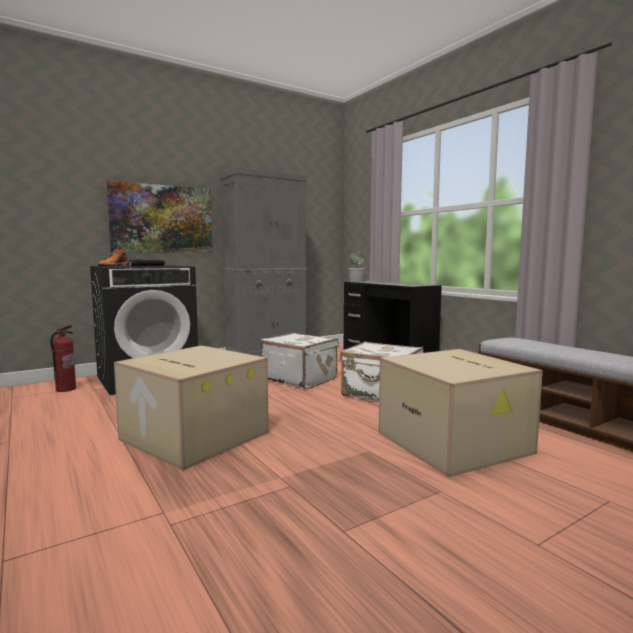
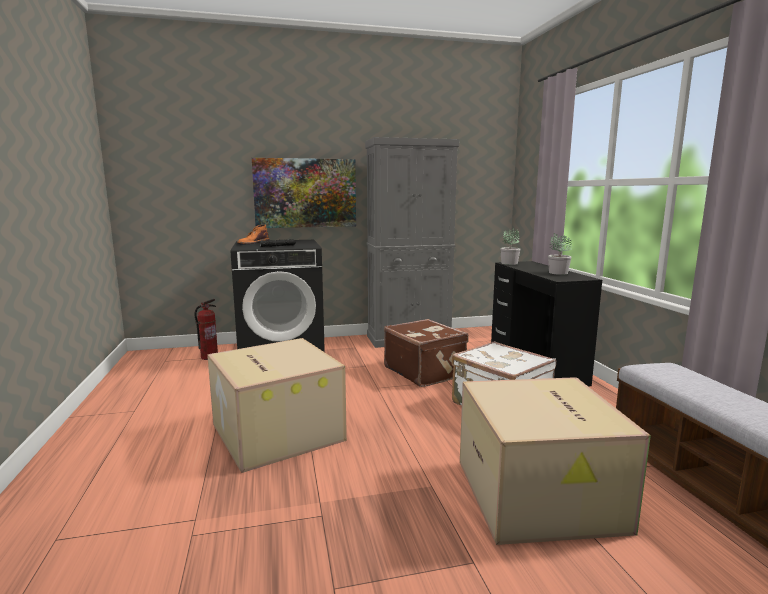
camera: 20 degrees right, 5 degrees up
(300, 378) = (425, 371): white suitcase -> brown suitcase
(403, 283) = (557, 273): none -> potted plant

